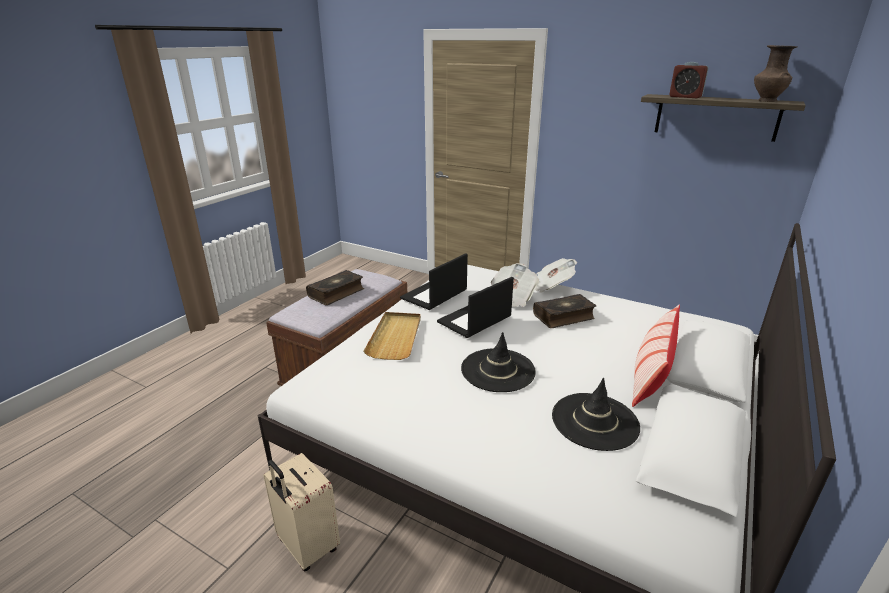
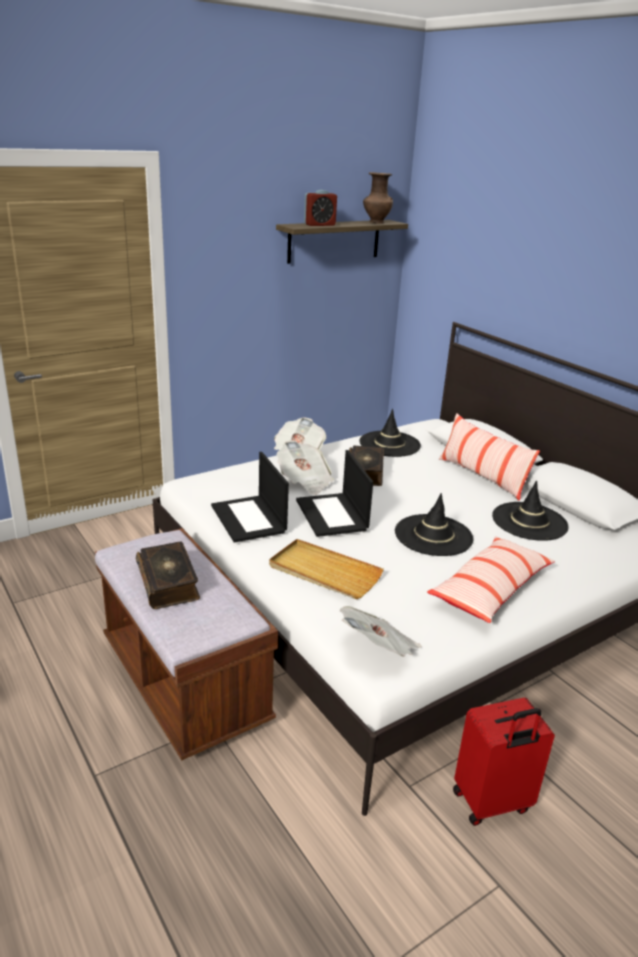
camera: 65 degrees left, 0 degrees up
(306, 546) = (492, 803): beige suitcase -> red suitcase
(319, 380) = (379, 649): none -> newspaper
(440, 417) = (490, 589): none -> pillow
(636, 315) = (389, 444): none -> black hat

